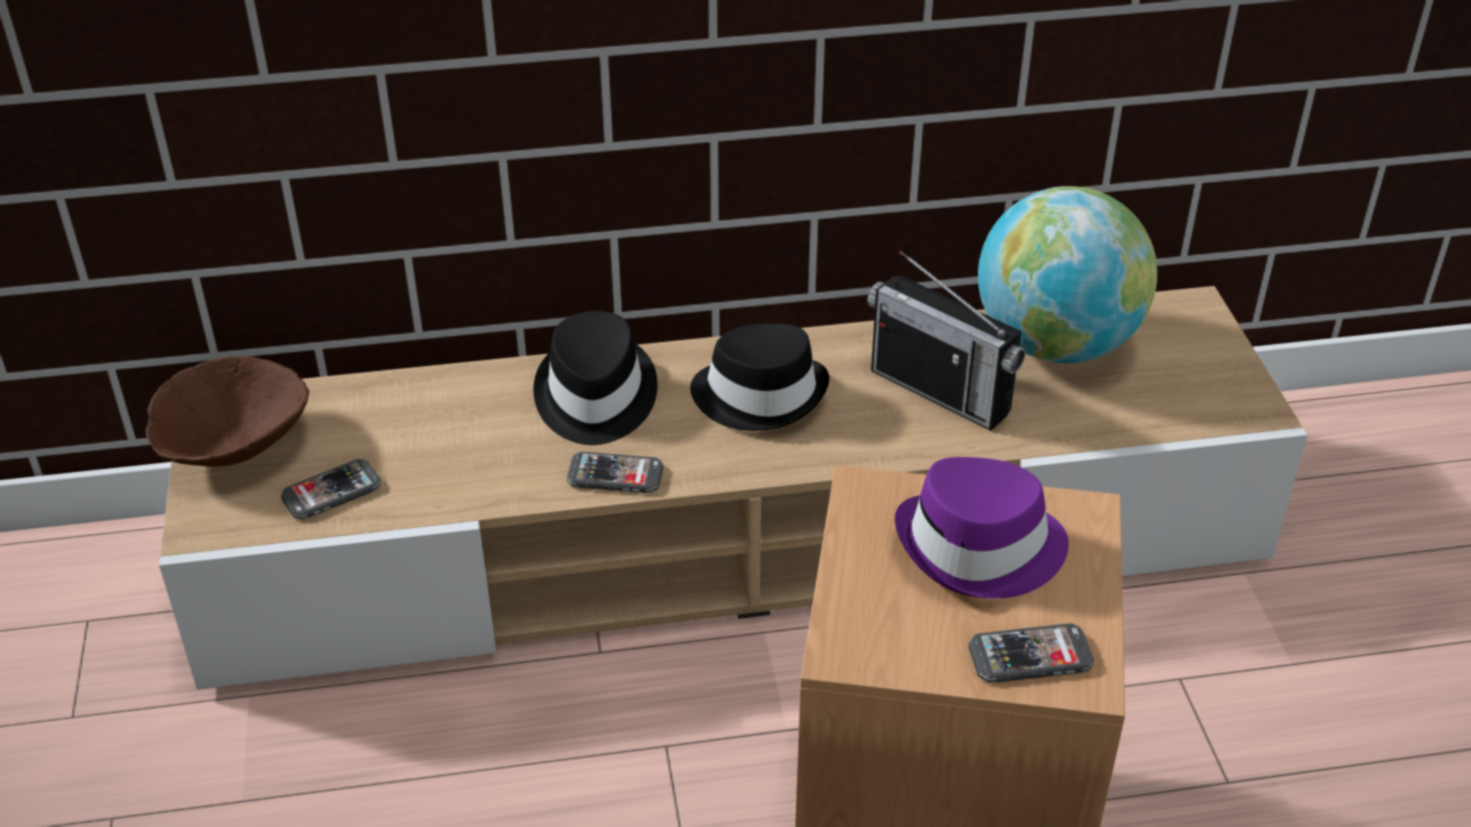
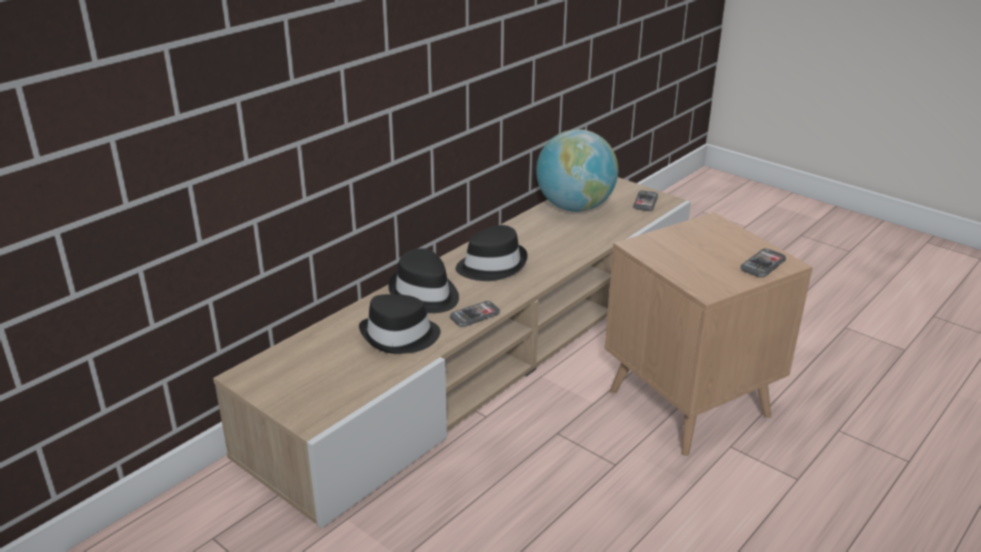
camera: 40 degrees left, 10 degrees down
(235, 446) = (280, 384): brown bowl -> none
(331, 492) = (356, 378): phone -> phone (645, 202)
(469, 454) = (400, 336): none -> black hat
(940, 391) = (556, 237): radio -> none
(980, 548) = (699, 244): purple hat -> none

